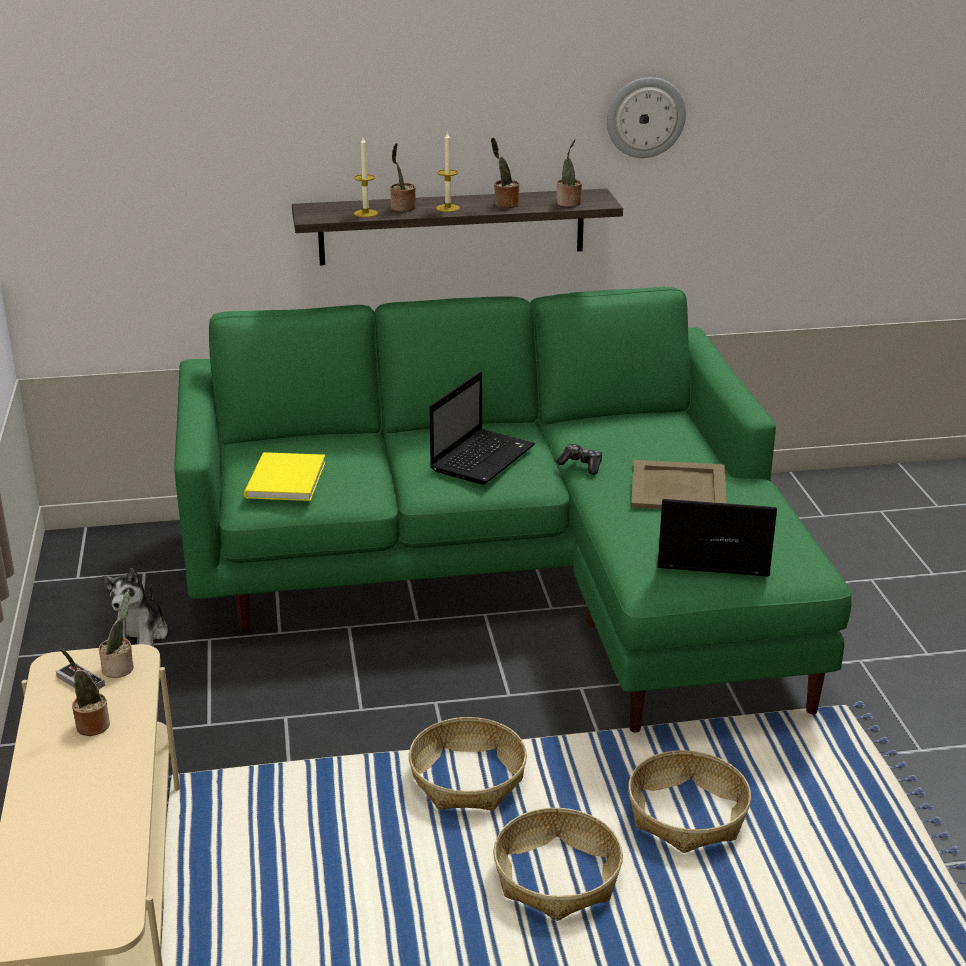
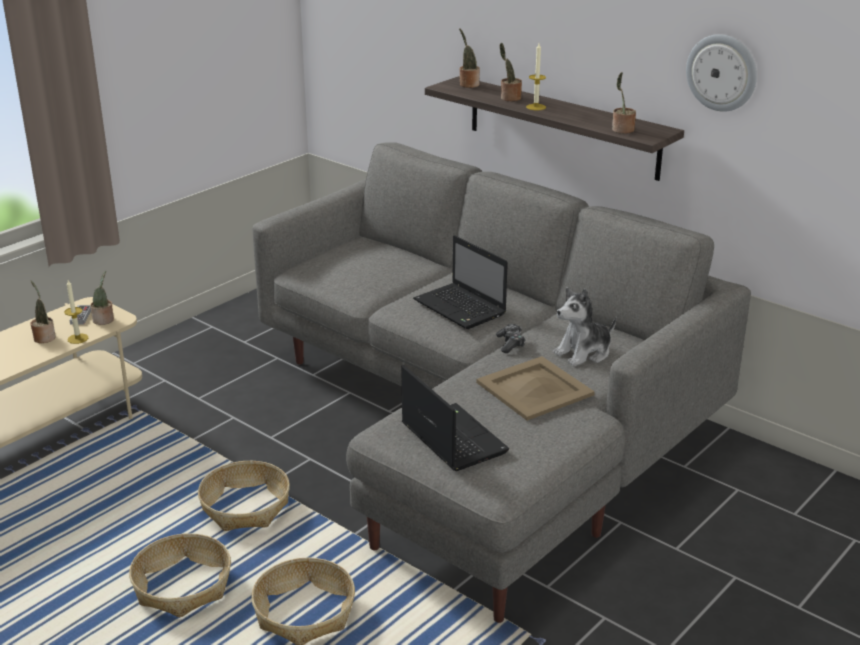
camera: 50 degrees right, 0 degrees up
(140, 636) = (253, 337): plush toy -> plush toy (584, 353)
(283, 481) = (332, 266): yellow book -> none
(365, 213) = (479, 94): candle -> candle (78, 338)
(483, 457) = (461, 308): laptop -> laptop turned 60 degrees clockwise
(504, 204) = (578, 116): potted plant -> potted plant (468, 84)
(513, 582) = (482, 423): green sofa -> grey sofa

